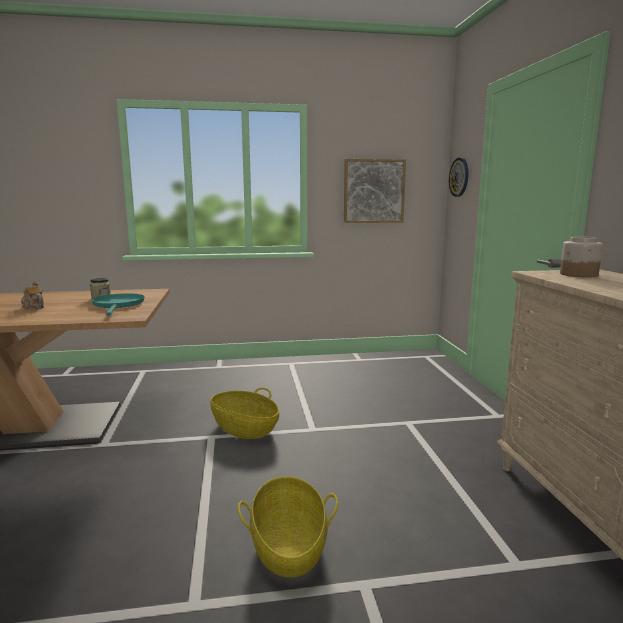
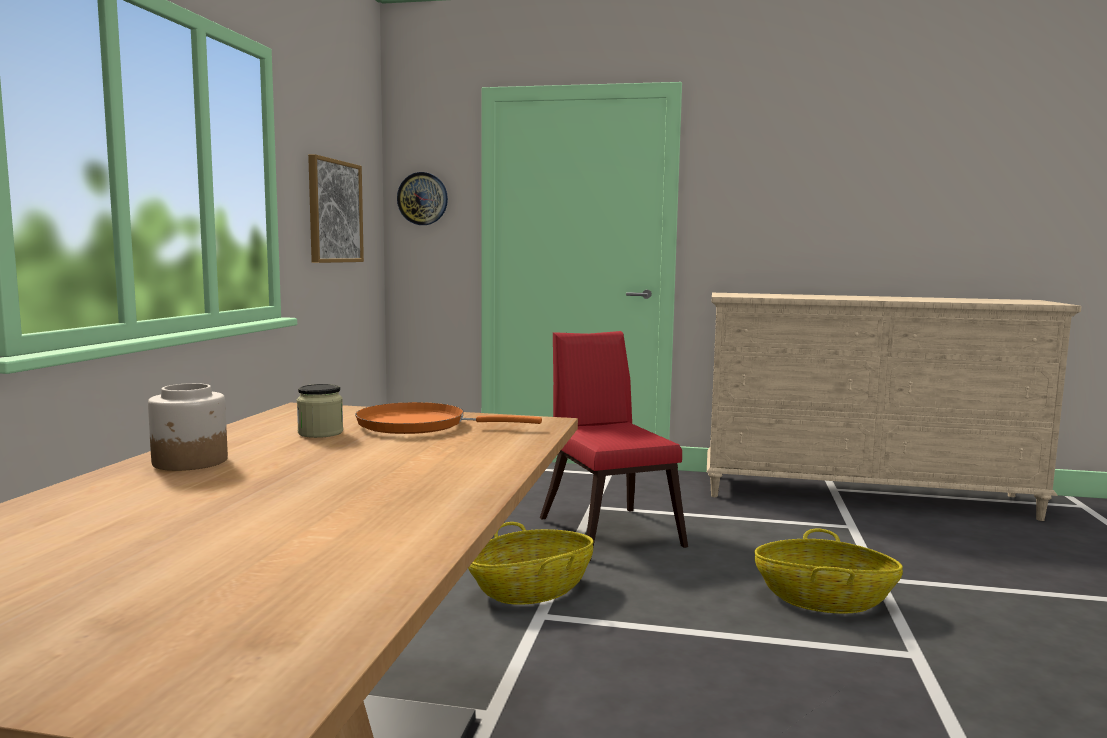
camera: 70 degrees left, 5 degrees down
(33, 307) = (338, 470): teapot -> none
(118, 305) = (419, 425): turquoise frying pan -> orange frying pan
(366, 435) = (608, 529): none -> red chair
(578, 275) = (743, 295): jar -> jar (190, 462)

